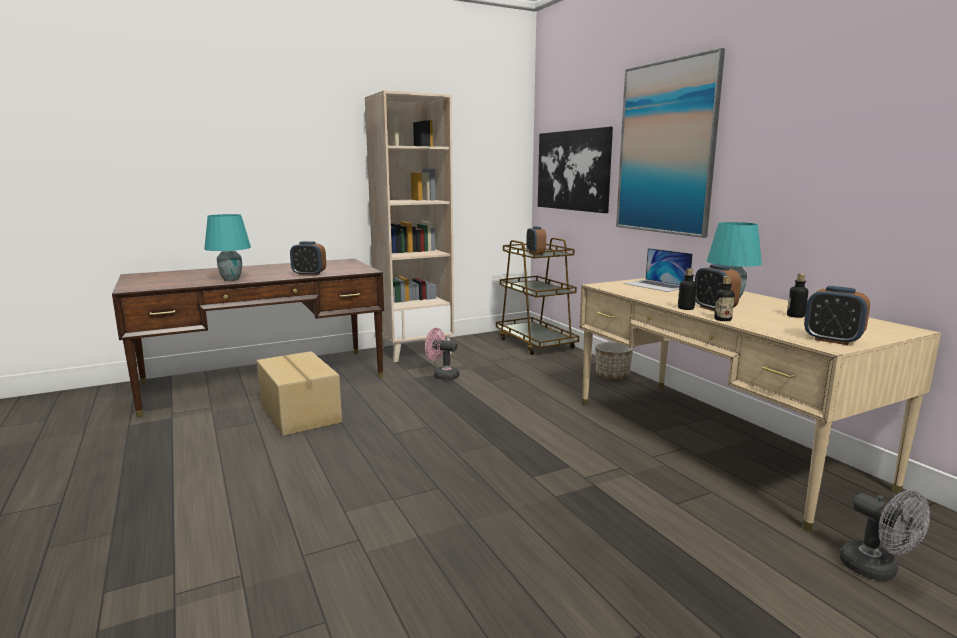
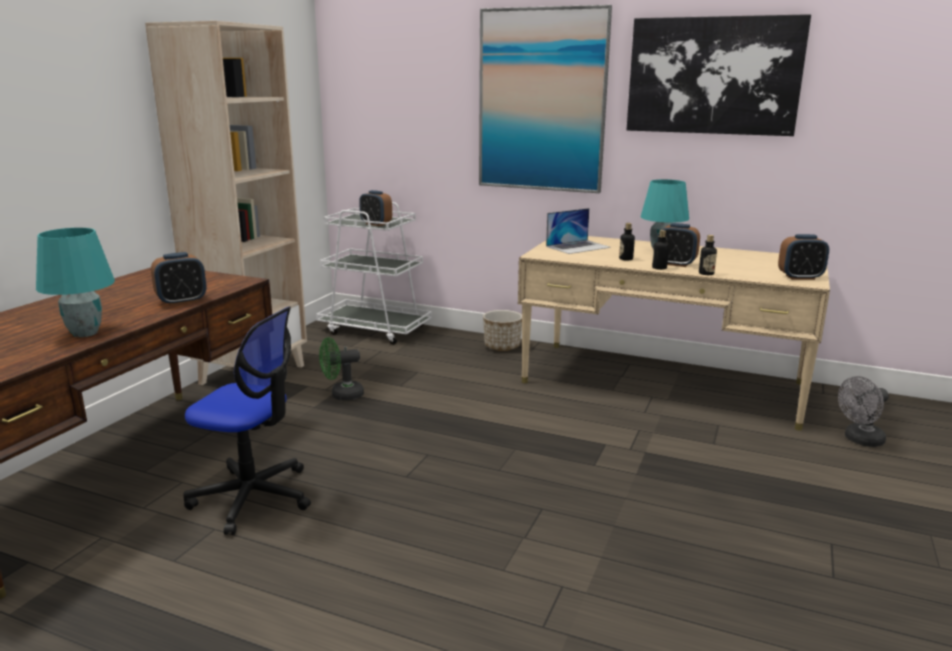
camera: 40 degrees left, 5 degrees up
(299, 414) = (253, 497): cardboard box -> office chair
(442, 376) = (342, 395): pink fan -> green fan
(535, 343) = (375, 330): brown cart -> white cart
(573, 170) = (399, 119): picture -> picture (713, 76)
(656, 285) = (578, 247): laptop -> laptop turned 45 degrees counterclockwise
(795, 316) = (734, 260): bottle -> bottle (626, 259)
(877, 570) = (860, 440): grey fan -> grey fan turned 135 degrees clockwise

